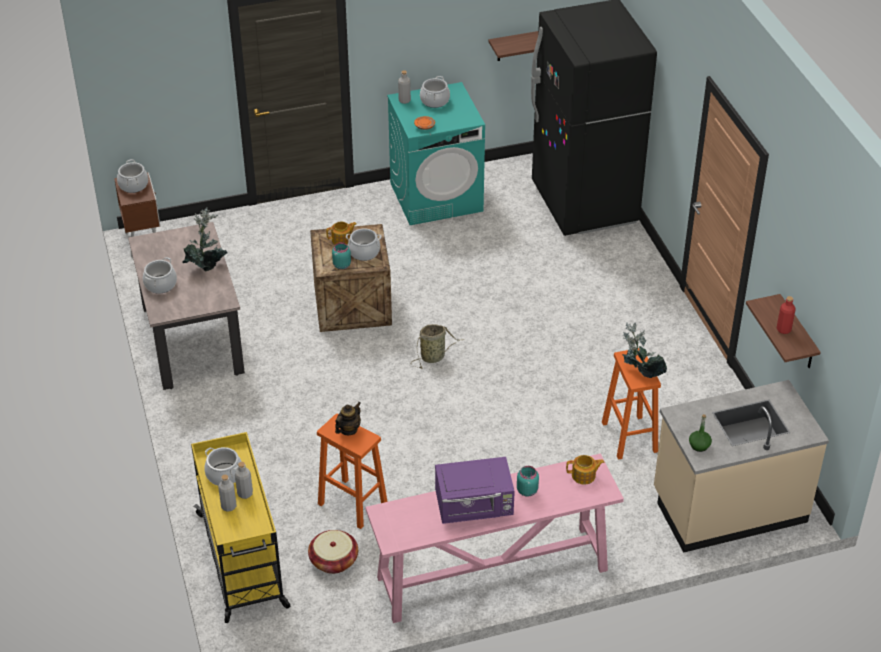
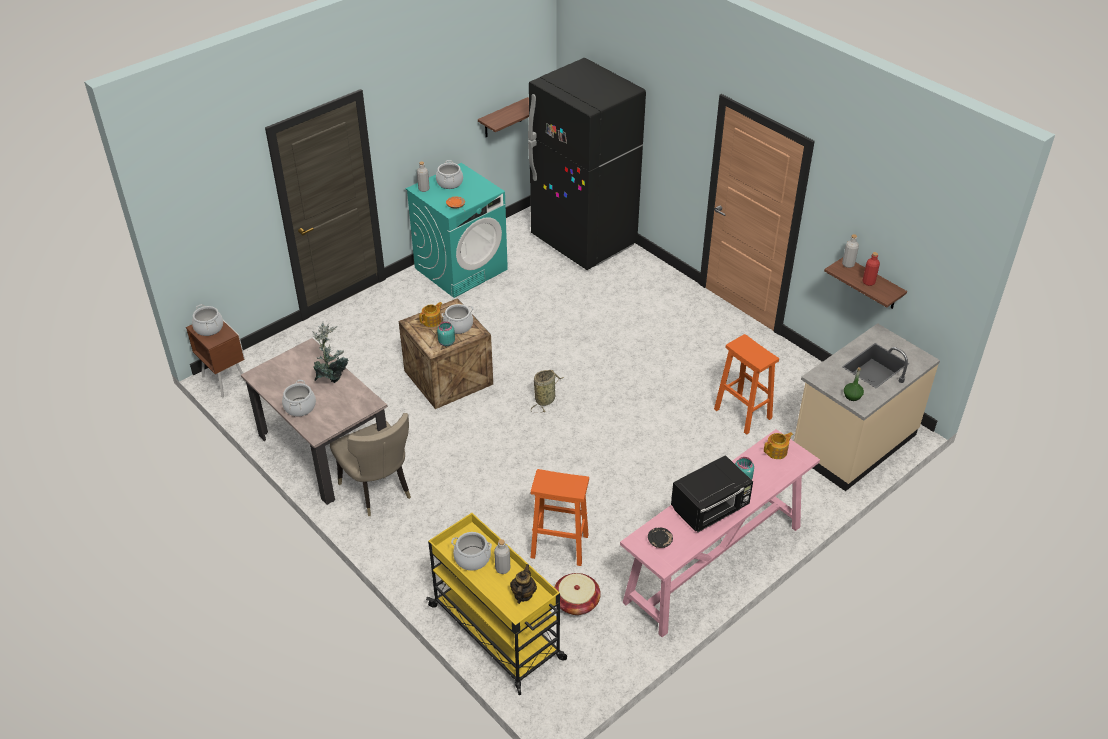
camera: 25 degrees left, 0 degrees up
(218, 393) = (378, 491): none -> beige chair
(228, 506) = (496, 585): grey bottle -> grey bottle (848, 264)
(348, 429) = (557, 480): teapot -> teapot (523, 594)
(403, 519) = (660, 540): none -> black plate
(475, 507) = (710, 509): purple microwave -> black microwave
(640, 374) = (758, 355): potted plant -> none

